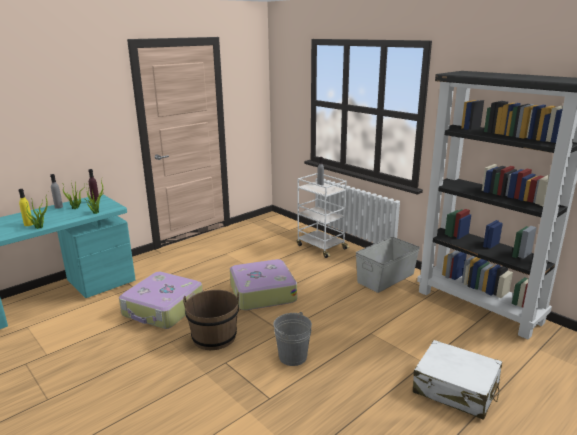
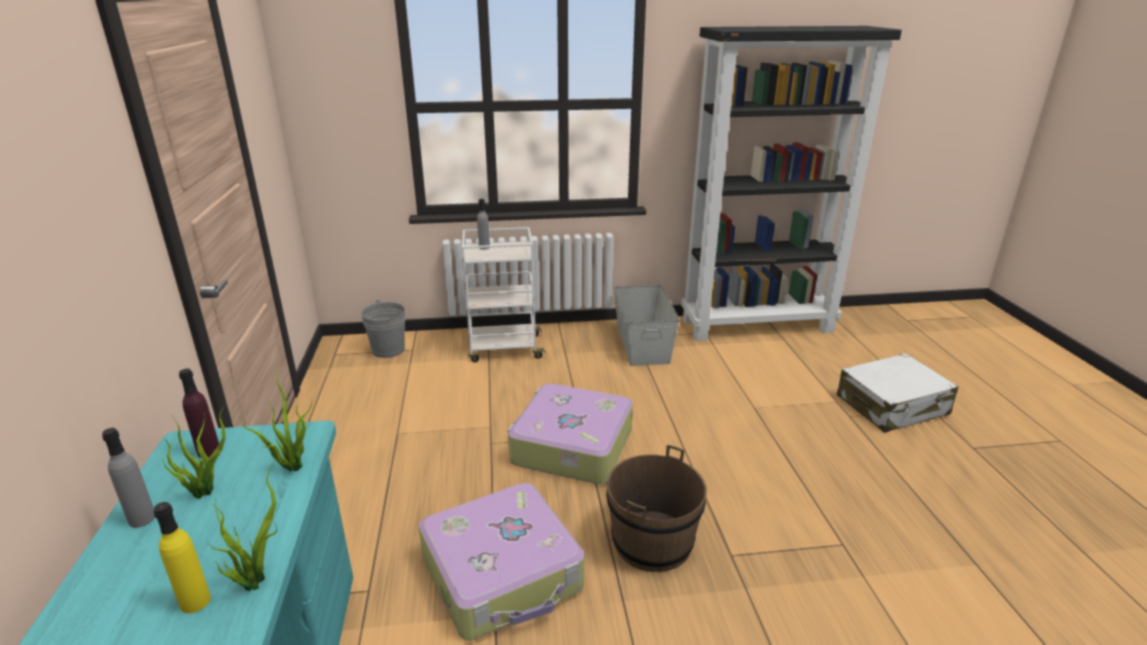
camera: 55 degrees left, 5 degrees up
(293, 356) = (761, 486): grey bucket -> grey bucket (388, 350)

